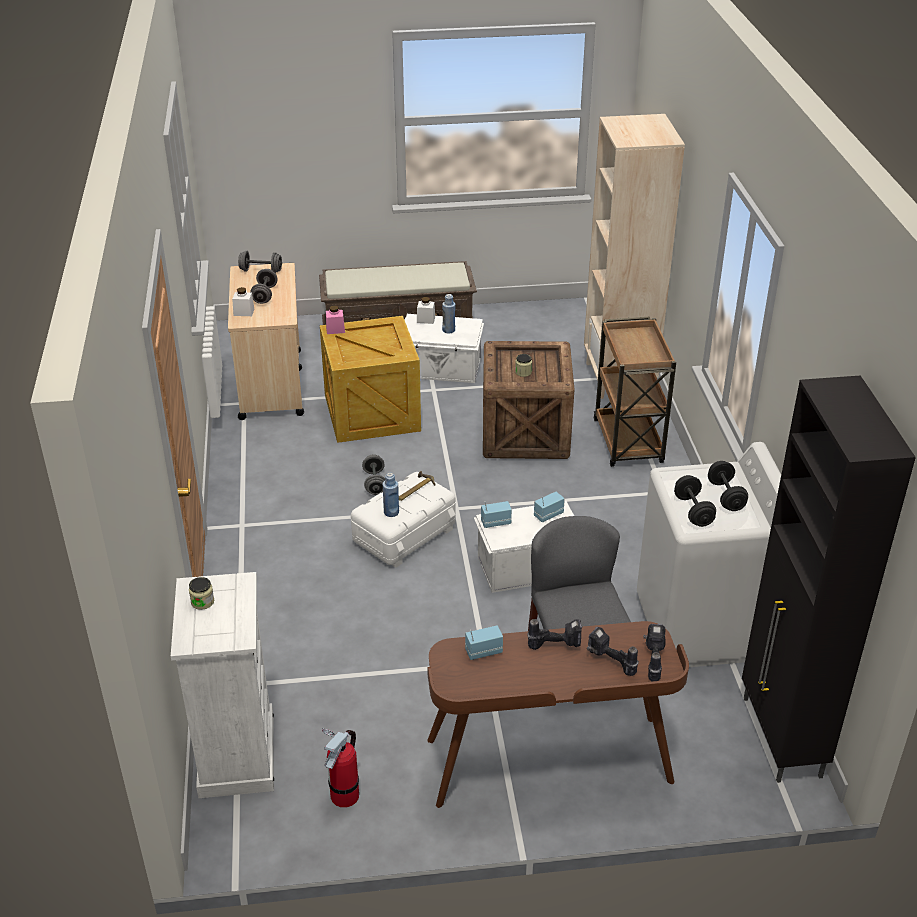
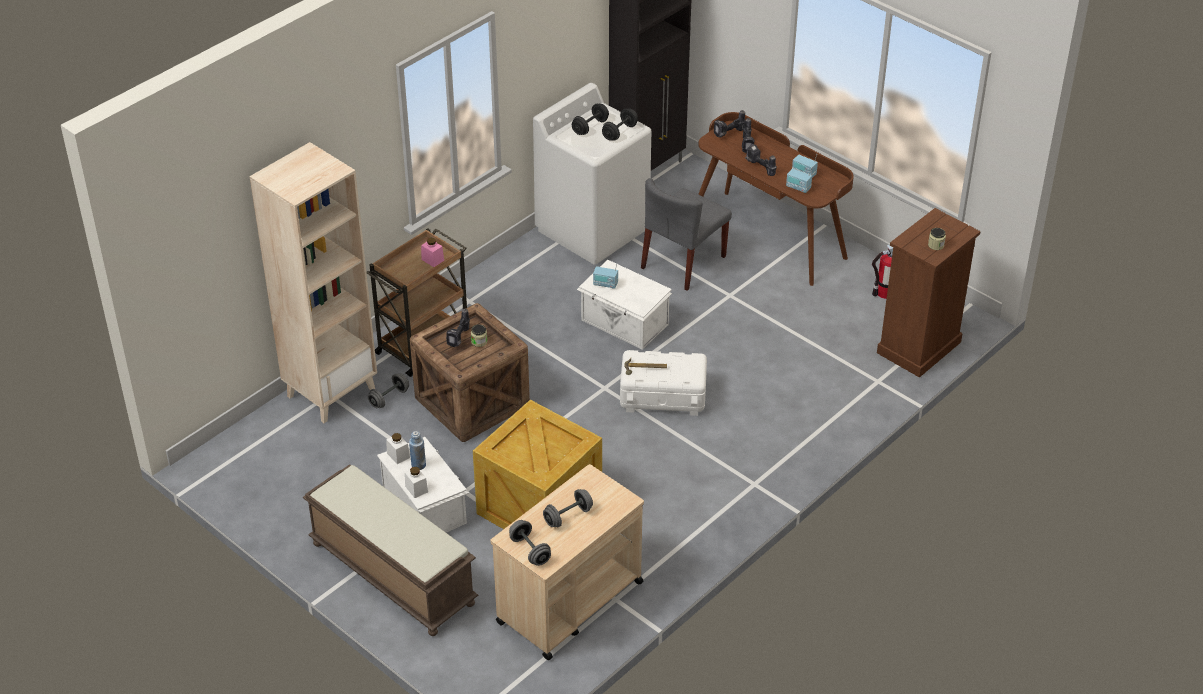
camera: 130 degrees left, 5 degrees up
(236, 754) = (918, 348): white dresser -> brown dresser
(244, 312) = (609, 509): white jar -> white jar (398, 455)
(335, 329) = (541, 476): pink jar -> pink jar (432, 260)
(374, 483) = (626, 446): grey dumbbell -> grey dumbbell (389, 398)
(391, 512) = (682, 365): blue bottle -> none
(495, 522) = (641, 302): radio -> radio (803, 174)
(539, 365) = (460, 338): none -> power drill

